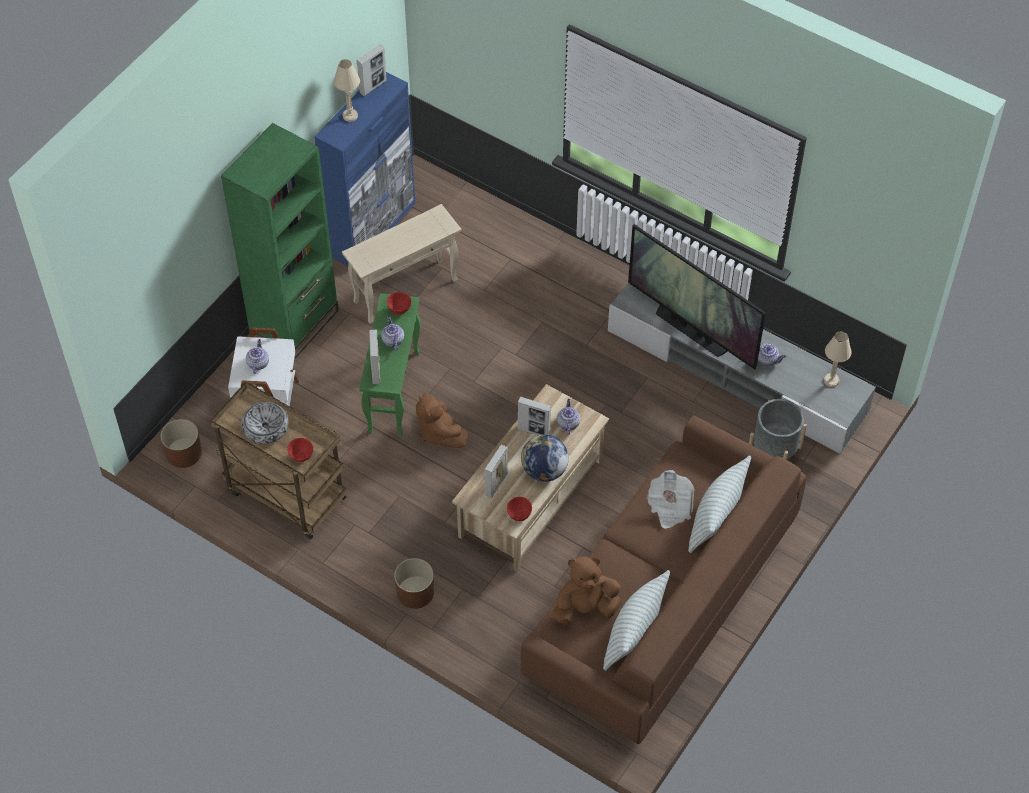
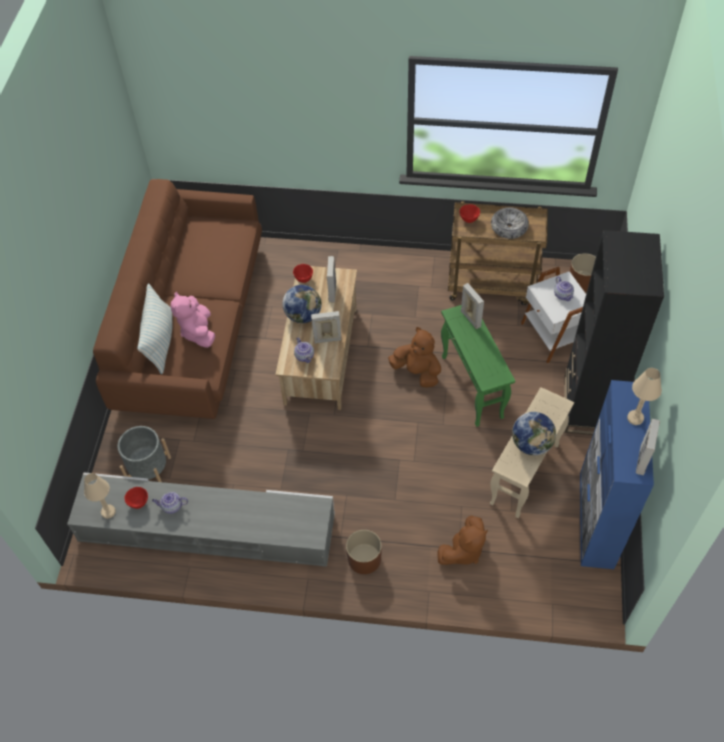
camera: 155 degrees right, 0 degrees up
(295, 324) = (587, 405): green bookcase -> black bookcase
(392, 340) = (476, 347): teapot -> none
(399, 309) = (489, 373): red bowl -> red bowl (139, 503)
(409, 234) = (531, 444): none -> globe
(415, 592) = (362, 264): brown planter -> brown planter (364, 558)
(585, 607) = (227, 246): brown plush toy -> brown plush toy (463, 551)
(634, 632) = (187, 246): pillow -> none
(669, 507) = (198, 332): newspaper -> pink plush toy
(692, 330) = (249, 505): television -> none

